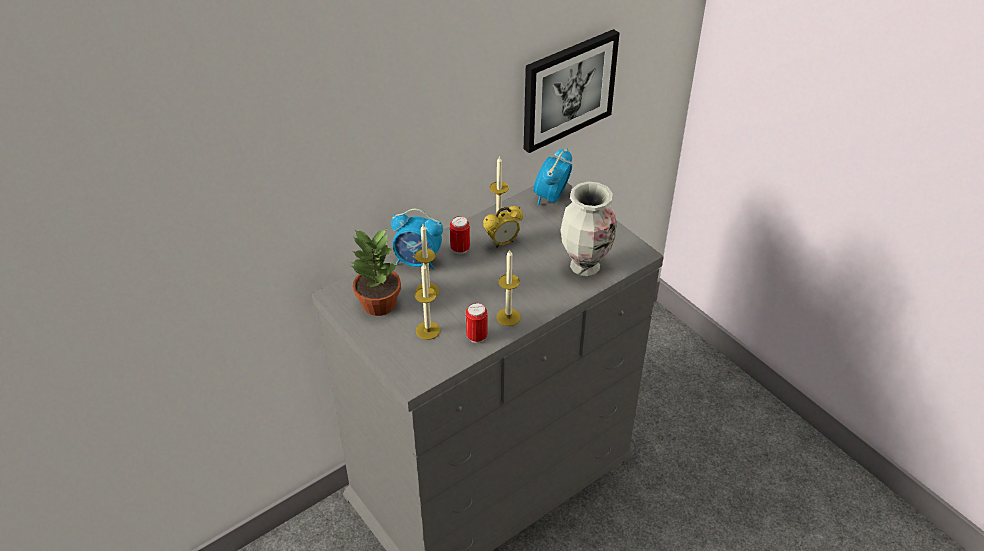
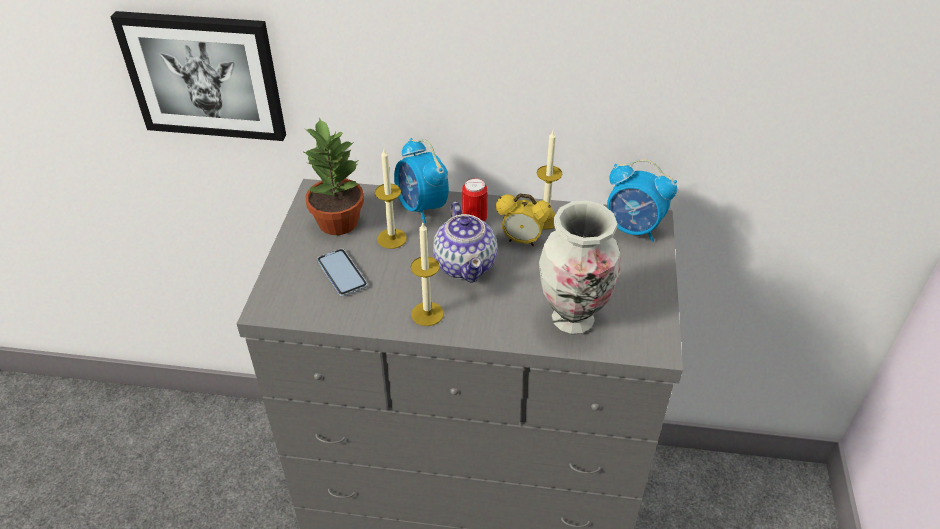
camera: 45 degrees right, 0 degrees up
(428, 330) = (342, 273): candle -> phone
(476, 337) = (373, 310): can -> none
(490, 276) = (466, 264): none -> teapot
(551, 198) = (633, 229): alarm clock -> alarm clock turned 135 degrees counterclockwise
(568, 89) = (723, 103): picture -> picture (204, 75)

